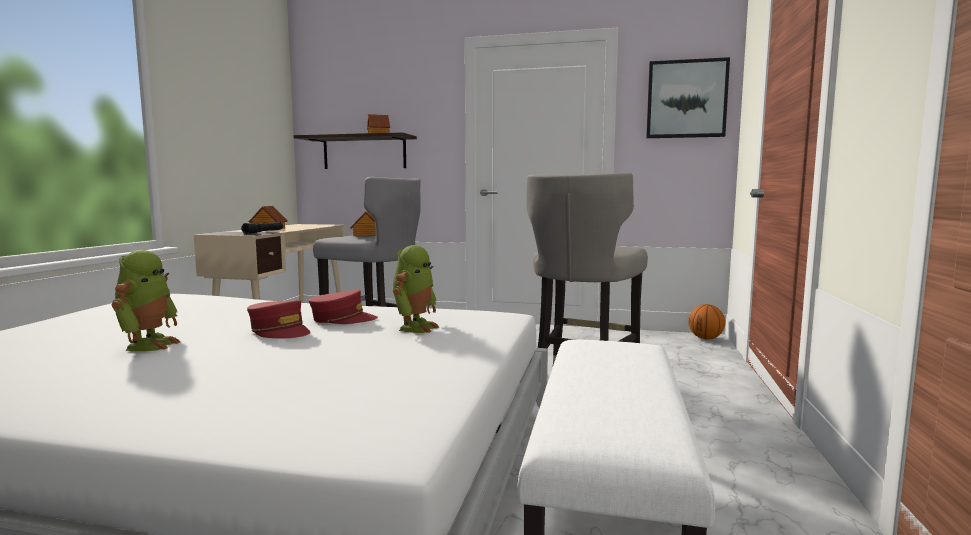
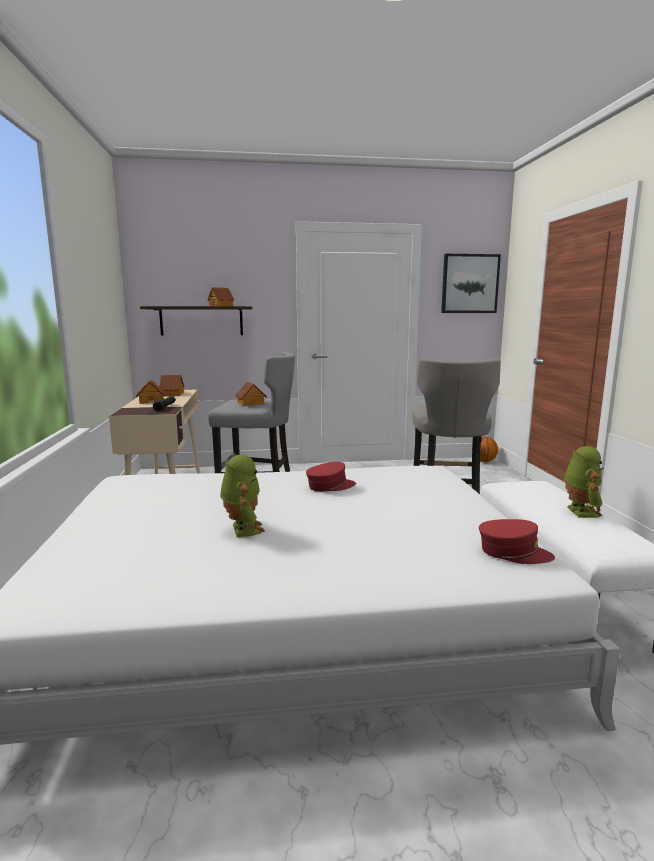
camera: 20 degrees left, 5 degrees up
(280, 331) = (314, 503): red cap -> red cap (513, 552)
(307, 226) = (172, 394): none -> toy house
(415, 327) = (396, 487): toy robot -> toy robot (579, 512)

